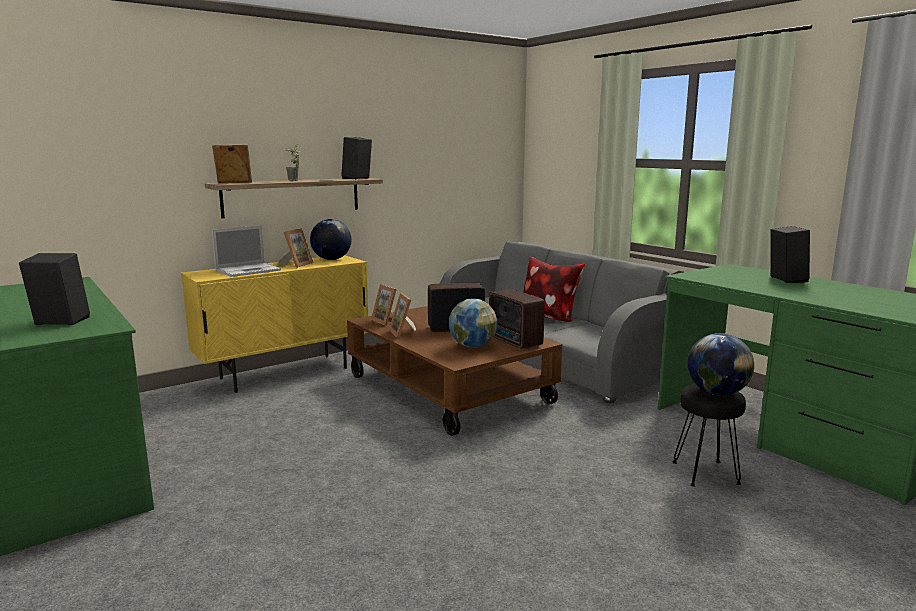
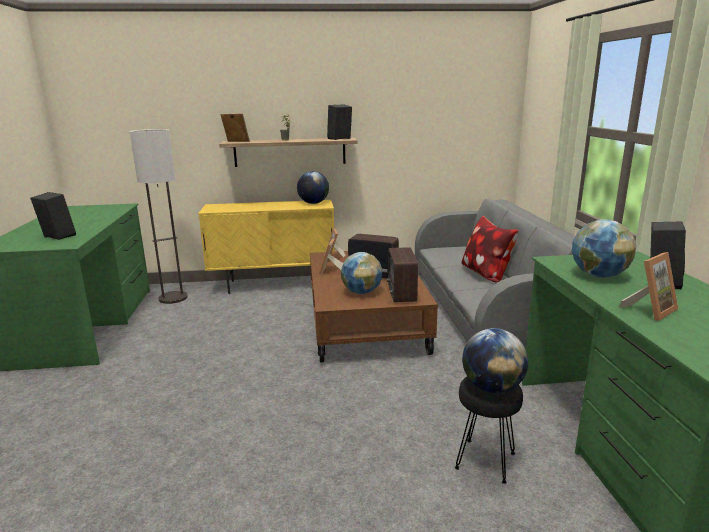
camera: 30 degrees right, 5 degrees up
(156, 412) = (173, 298): none -> floor lamp
(249, 270) = (244, 207): laptop -> none
(296, 265) = (282, 205): picture frame -> picture frame (650, 310)
(740, 281) = (598, 275): none -> globe

